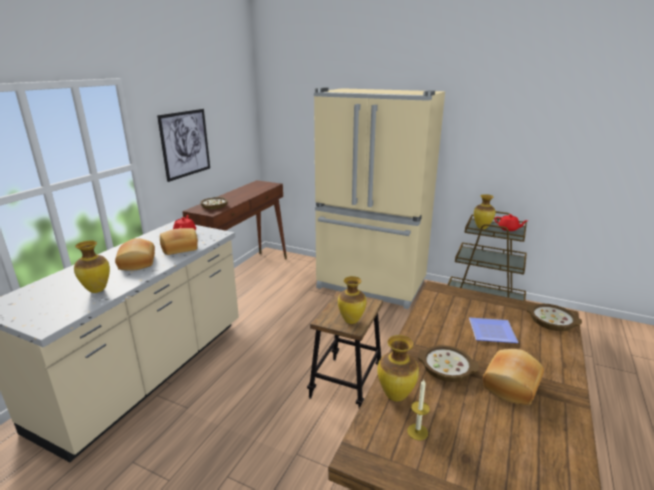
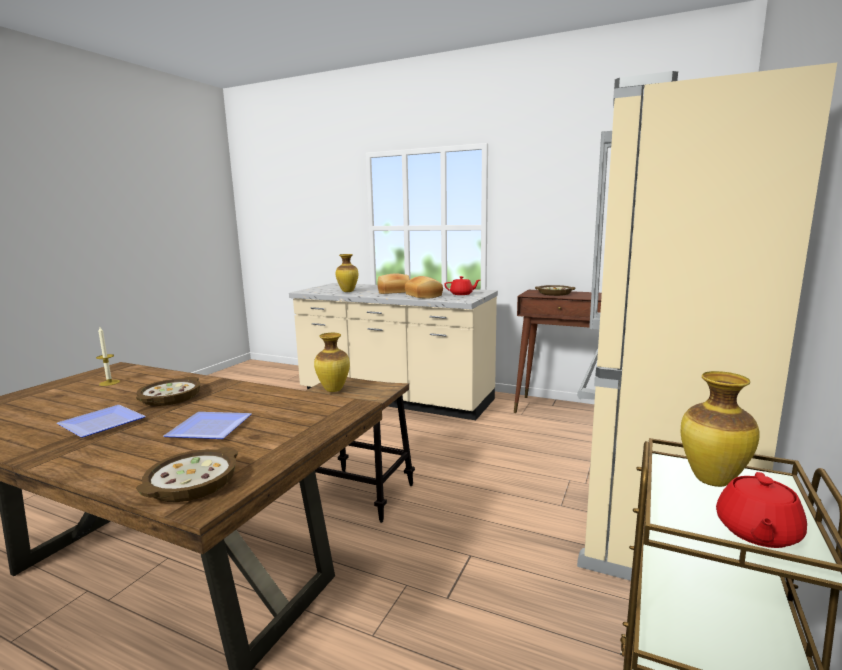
camera: 90 degrees right, 10 degrees down
(185, 144) = (558, 216): picture -> none
(396, 395) = (159, 378): vase -> none
(509, 384) = (105, 423): bread -> plate

